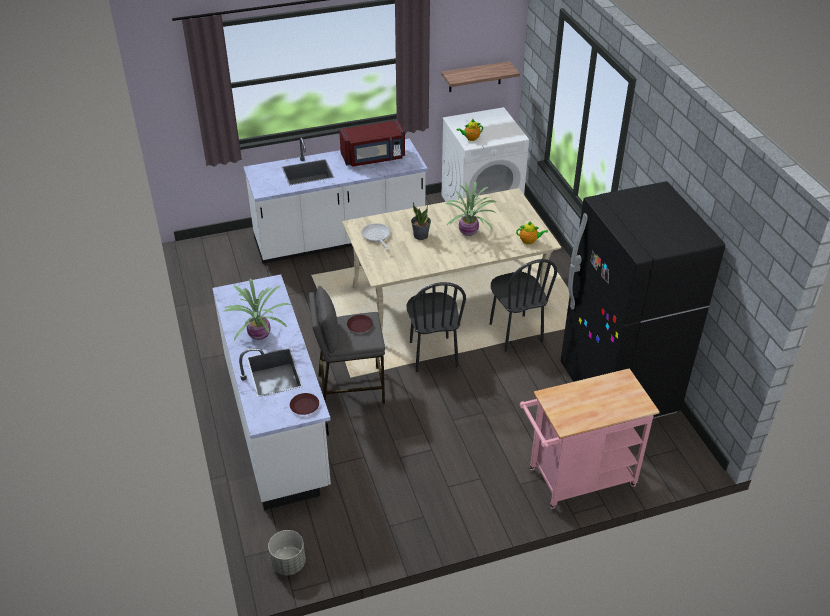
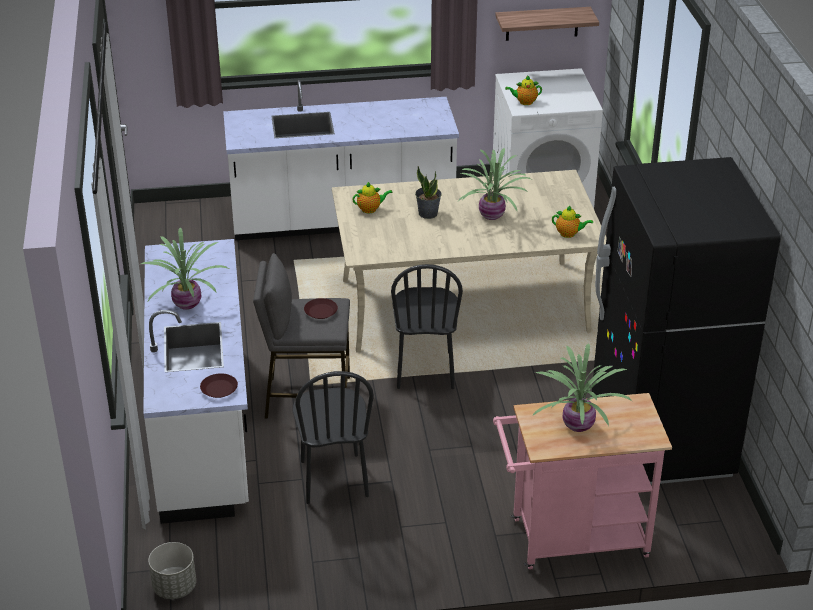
camera: 10 degrees right, 5 degrees down
(373, 158) = (392, 115): red microwave -> none
(376, 236) = (370, 209): frying pan -> teapot
(515, 333) = (542, 357): black chair -> black chair (333, 479)
(584, 403) = (576, 425): none -> potted plant

